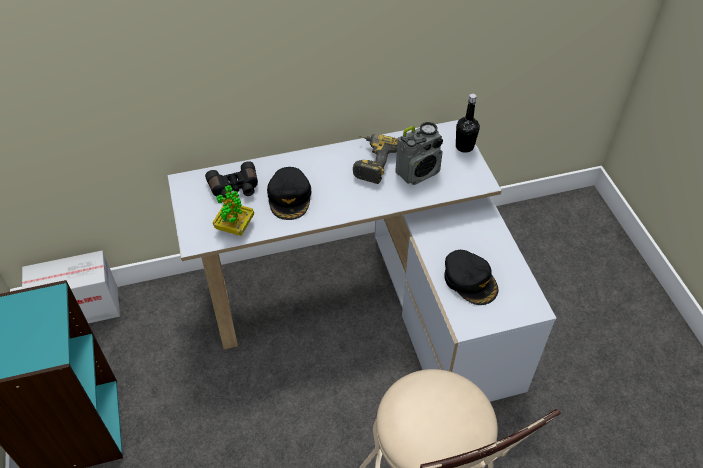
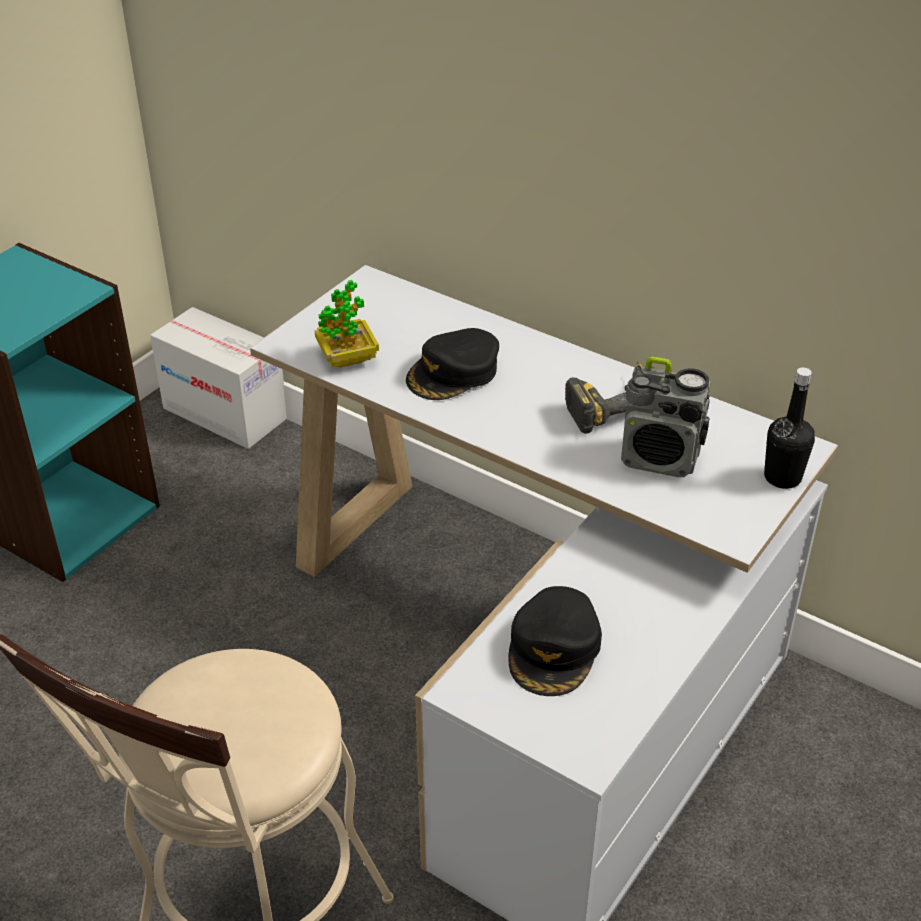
camera: 50 degrees right, 10 degrees down
(234, 189) = (409, 323): black binoculars -> none

